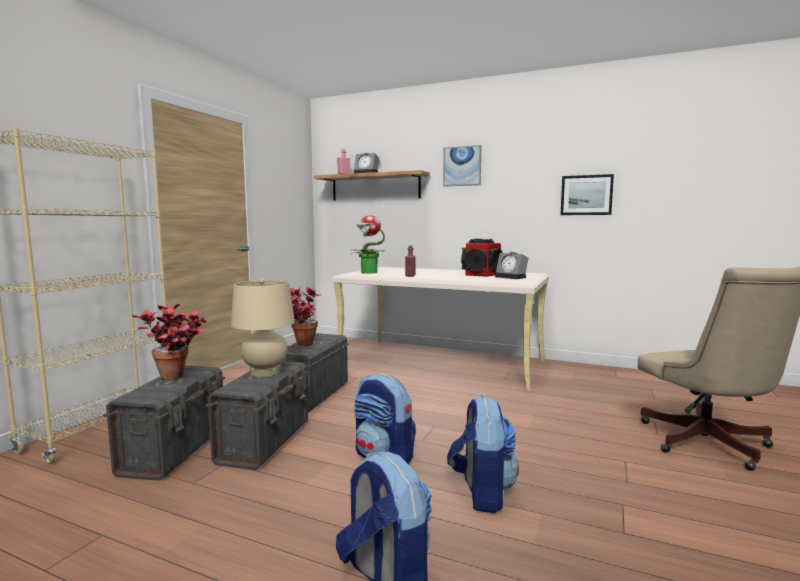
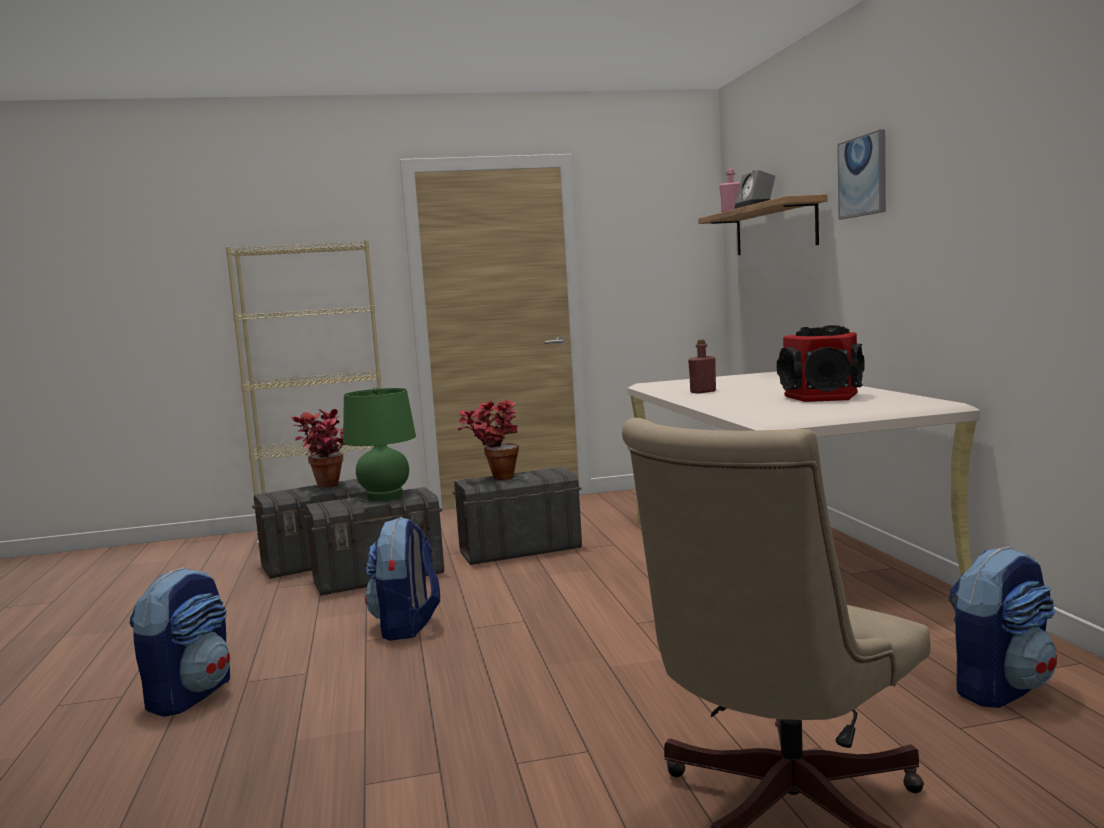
camera: 55 degrees right, 0 degrees up
(265, 372) = (385, 496): beige table lamp -> green table lamp
(368, 272) = (688, 382): potted plant -> none
(481, 492) = (379, 689): backpack -> backpack (999, 688)
(512, 277) = (831, 407): alarm clock -> none
(586, 195) = (1040, 218): picture -> none

